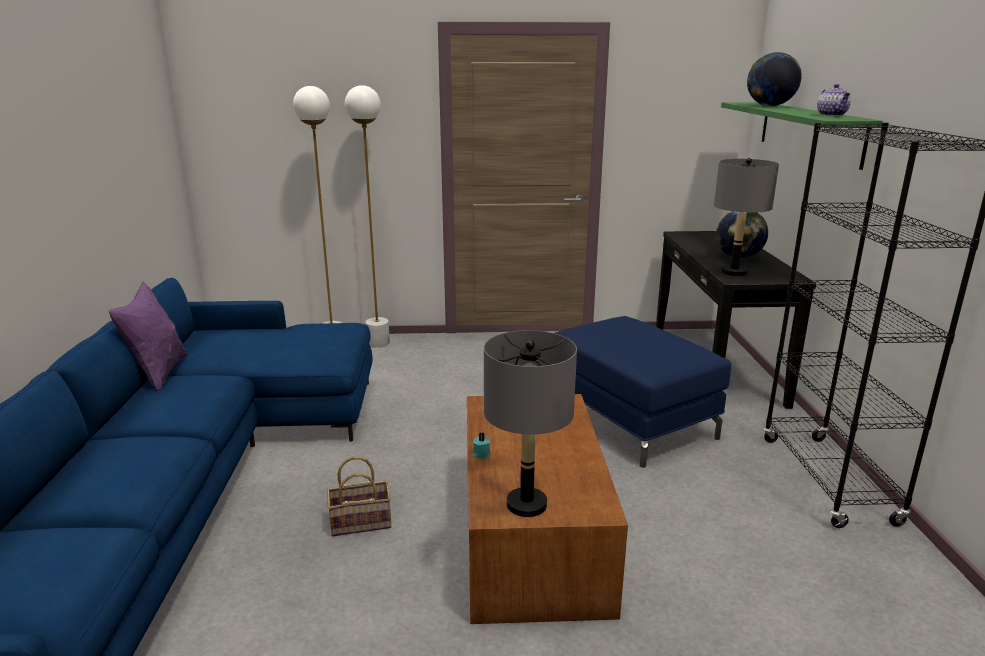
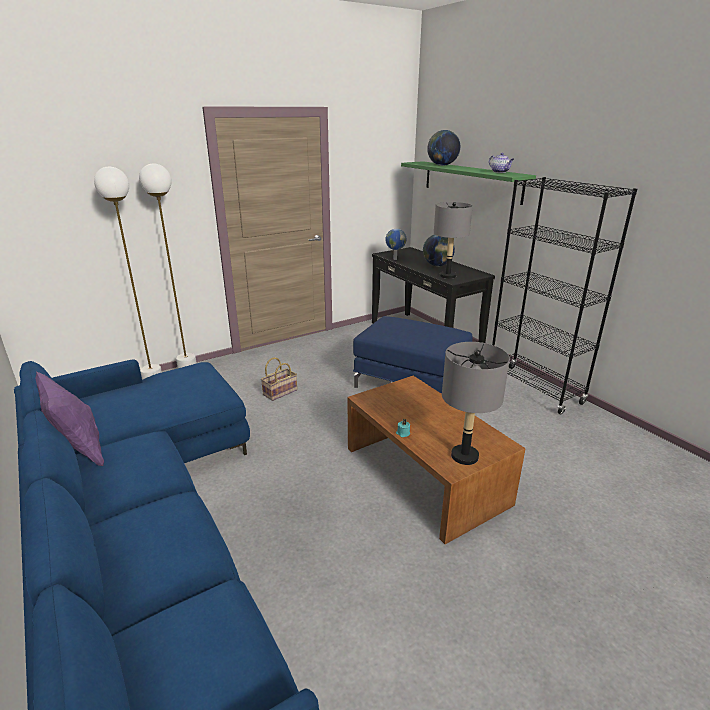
camera: 30 degrees left, 5 degrees up
(362, 522) = (313, 508): basket -> basket (280, 392)
(685, 241) = (394, 259): none -> globe

